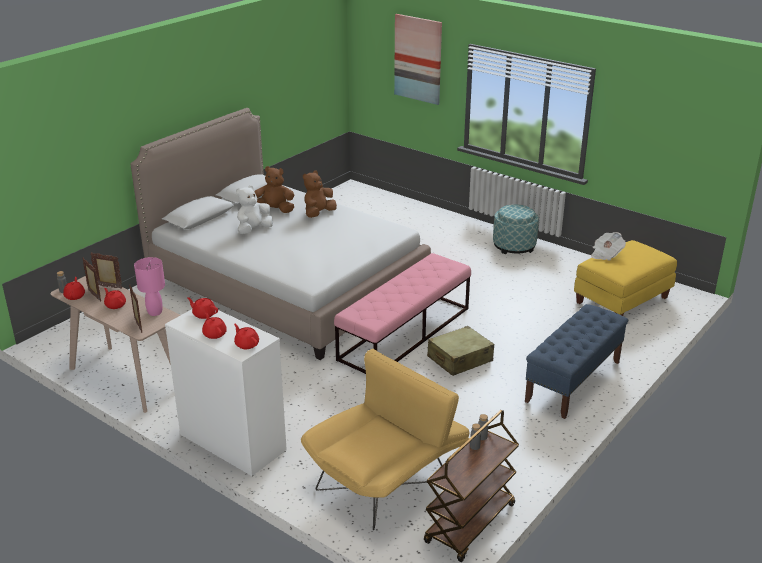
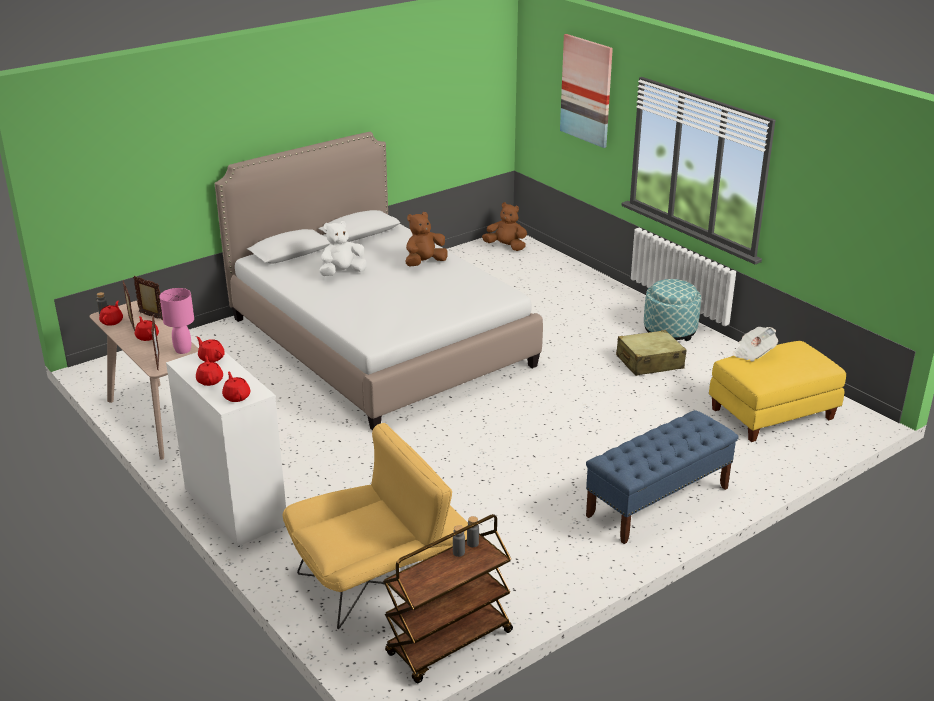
camera: 15 degrees right, 0 degrees up
(274, 210) = (377, 253): brown plush toy -> brown plush toy (506, 246)
(405, 333) = (485, 415): pink bench -> none
(459, 359) = (534, 455): beige suitcase -> beige suitcase (649, 362)

